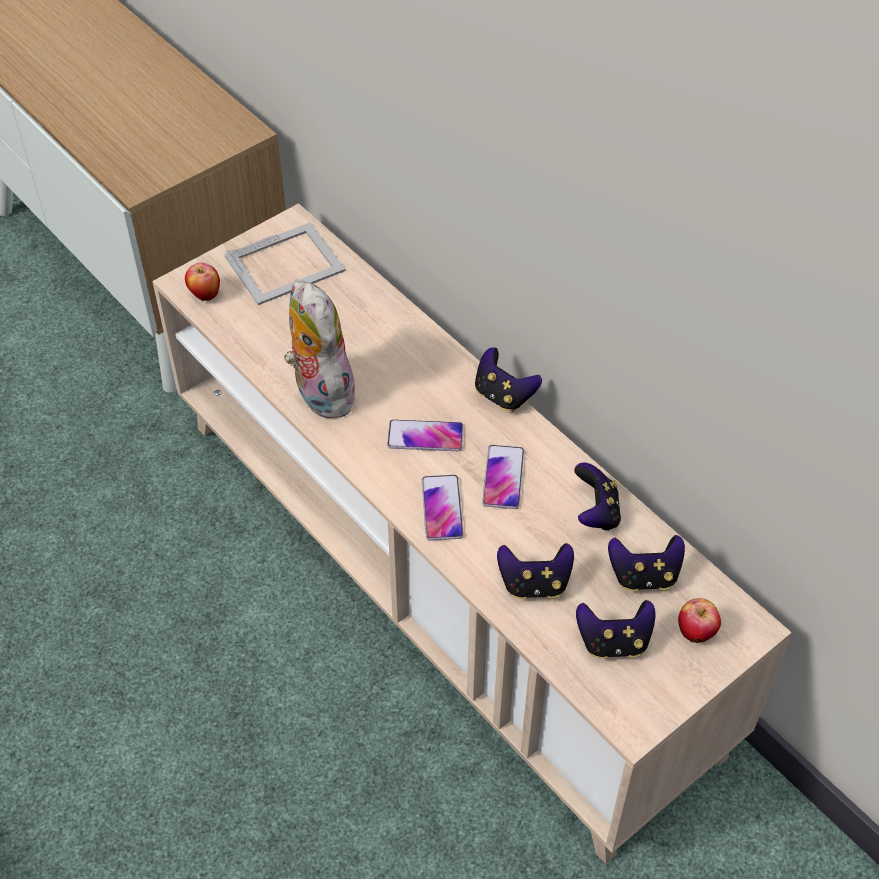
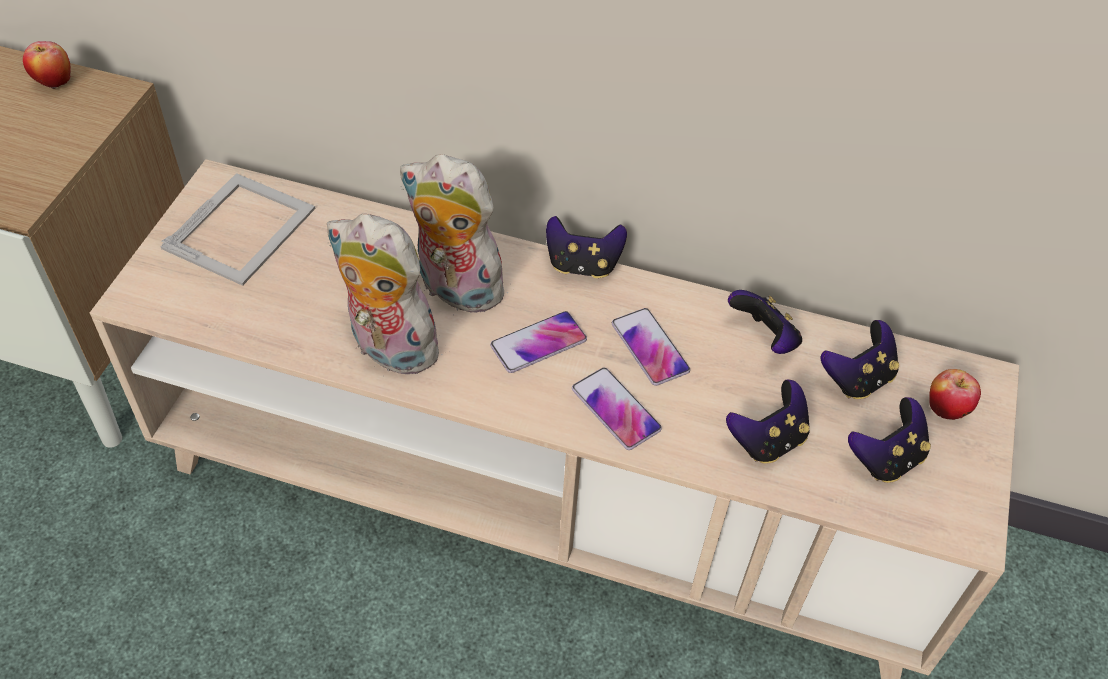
camera: 35 degrees left, 0 degrees up
(205, 295) = (169, 301): apple -> apple (54, 83)
(396, 372) = (455, 290): none -> plush toy

